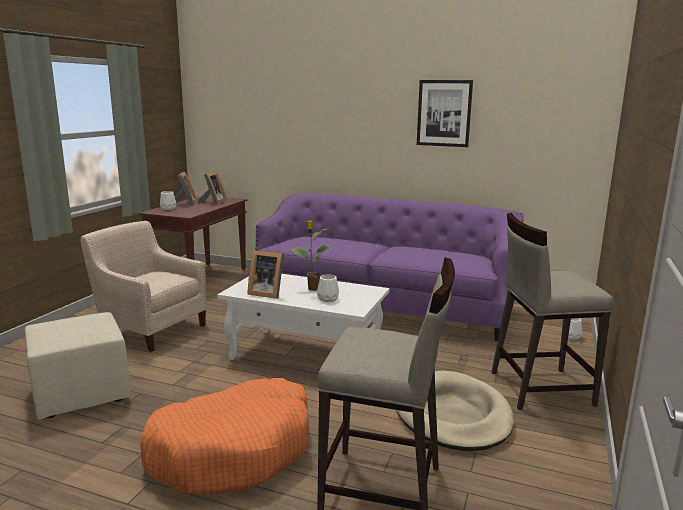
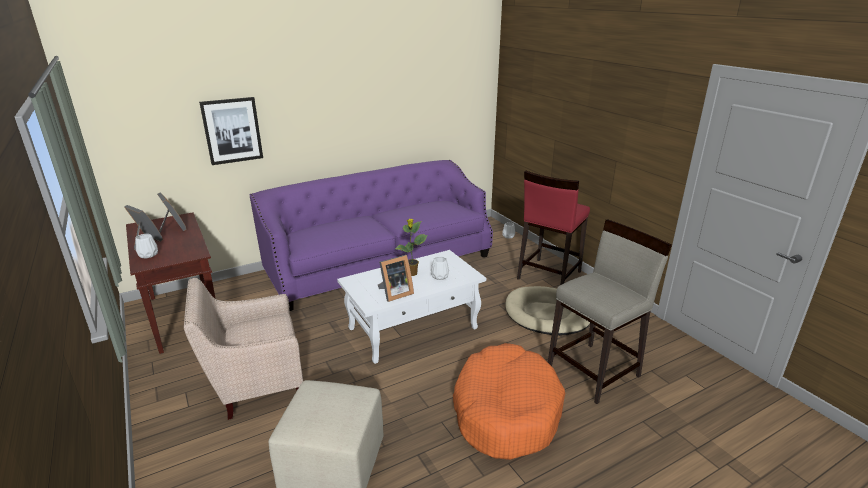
camera: 50 degrees left, 10 degrees up
(444, 113) = (385, 91): picture -> picture (232, 130)
(539, 388) = (548, 275): beige stool -> red stool

